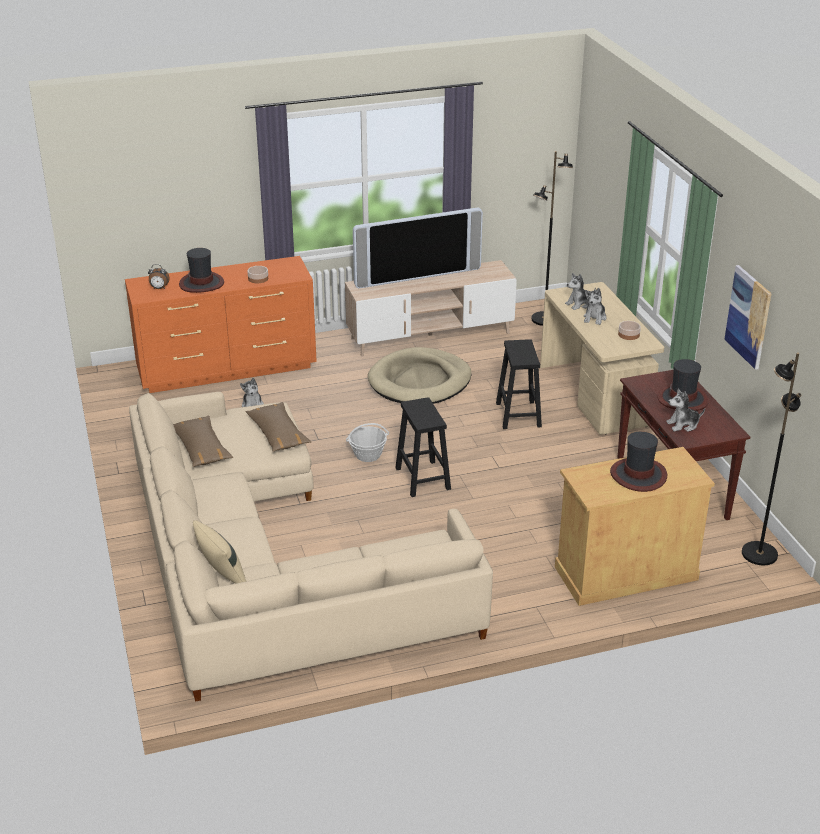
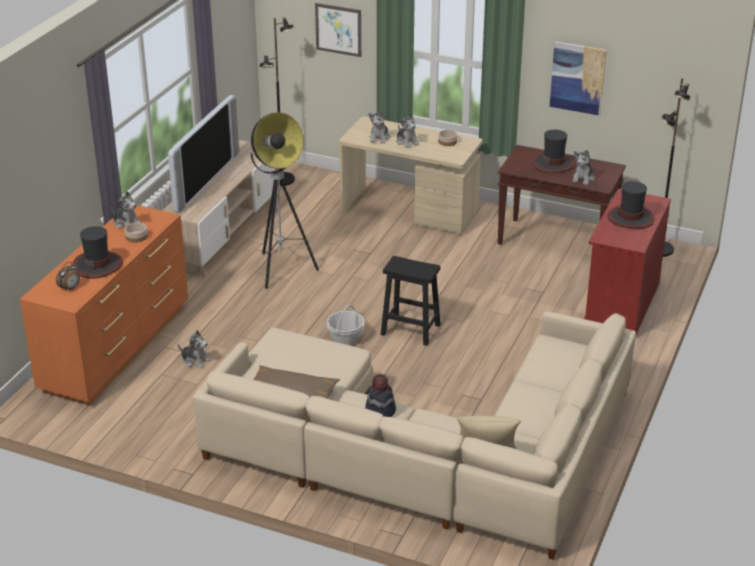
camera: 50 degrees left, 0 degrees up
(224, 498) = (380, 410): none -> hat
(270, 267) = (126, 223): none -> plush toy
(278, 434) = (320, 349): brown pillow -> none
(420, 381) = (281, 269): beige dog bed -> floor lamp
(518, 414) = (387, 252): black stool -> none
(615, 185) = (338, 29): none -> picture
(625, 573) = (621, 305): beige cabinet -> red cabinet

